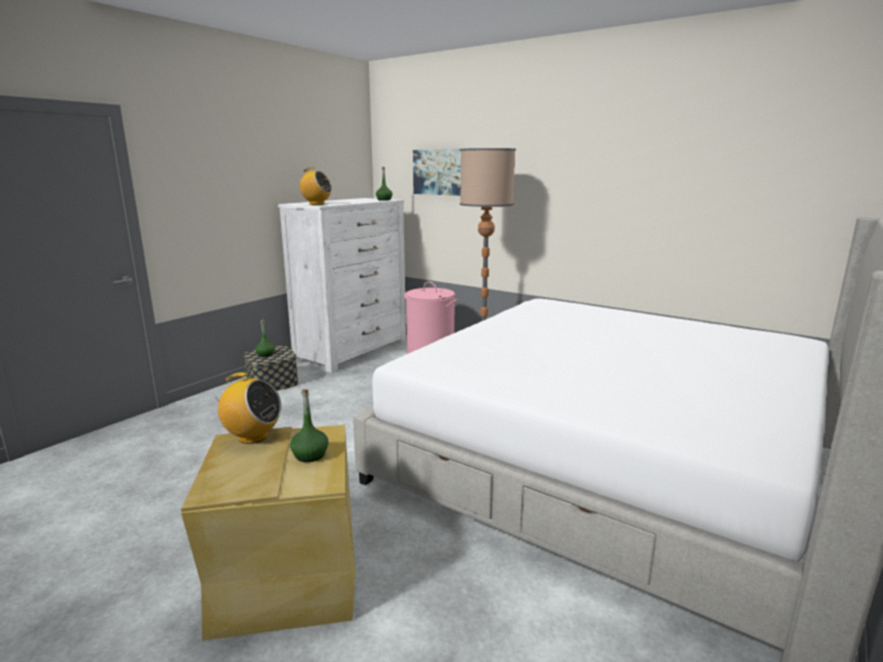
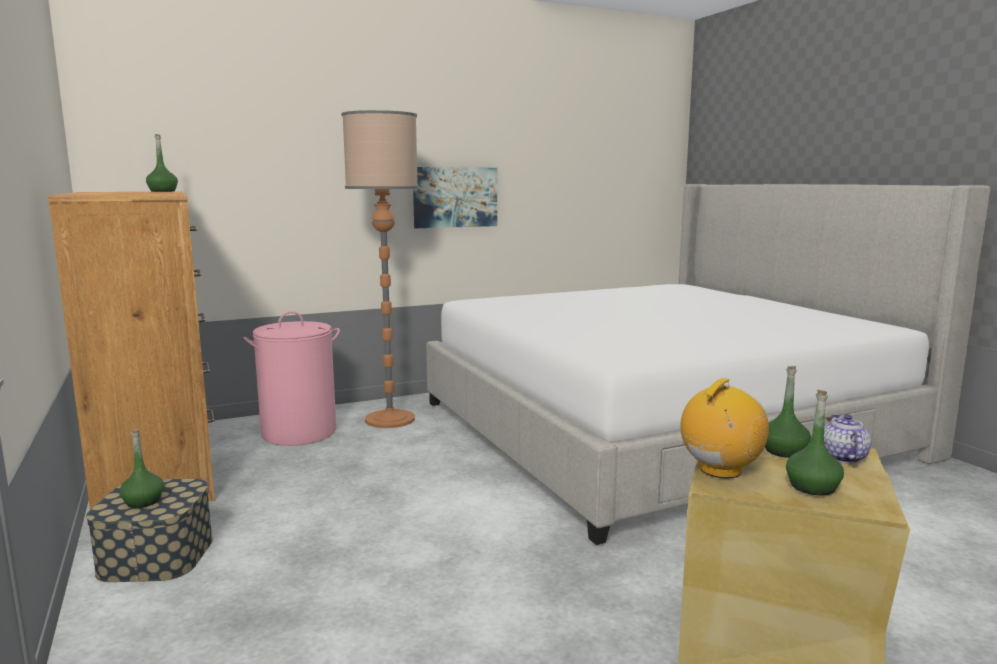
camera: 60 degrees left, 5 degrees down
(233, 469) = (812, 487): none -> green bottle
(310, 478) = (842, 457): none -> teapot
(316, 204) = (136, 193): radio -> none
(352, 351) = (157, 469): white dresser -> brown dresser
(441, 172) = (235, 148): picture -> picture (455, 197)

